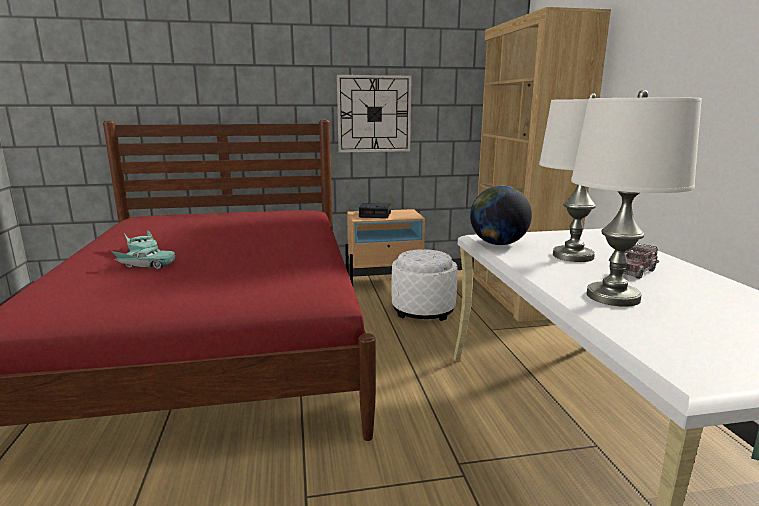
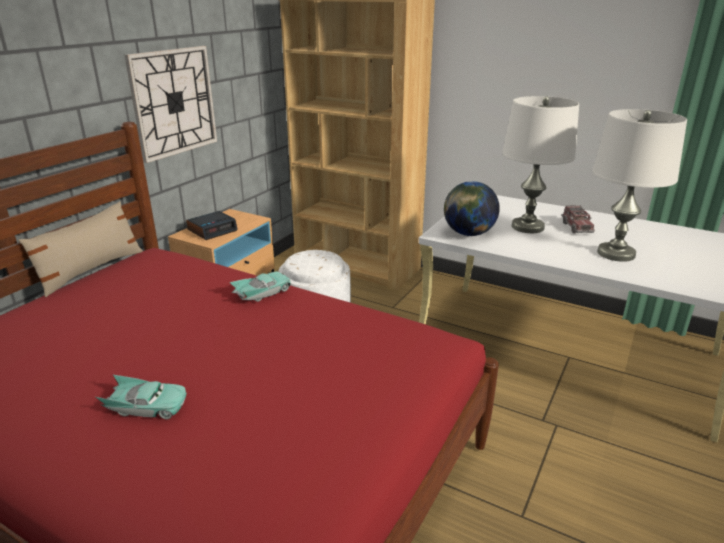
camera: 50 degrees left, 10 degrees up
(146, 264) = (221, 417): turquoise toy car -> turquoise toy car (262, 293)
(269, 209) = (91, 270): none -> beige pillow

